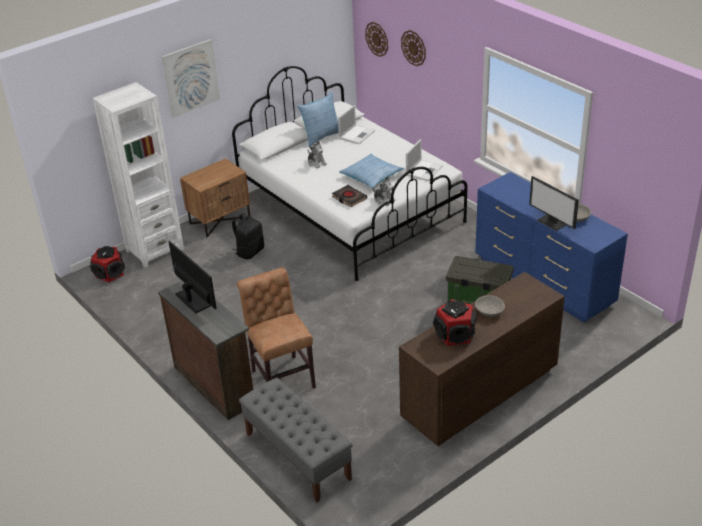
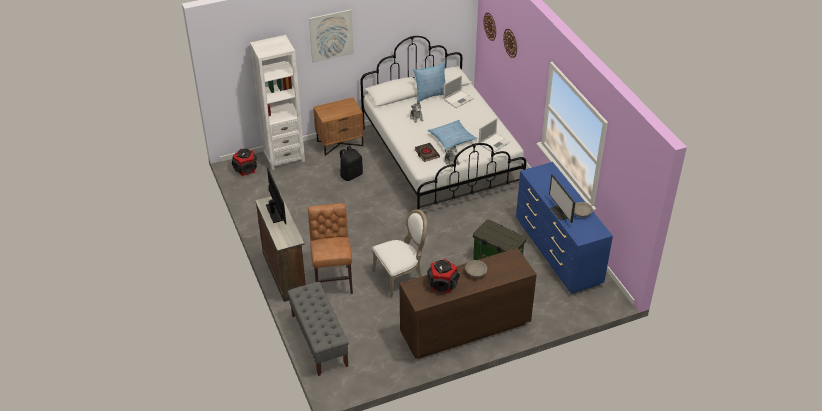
camera: 15 degrees right, 5 degrees up
(368, 353) = (400, 277): none -> white chair

